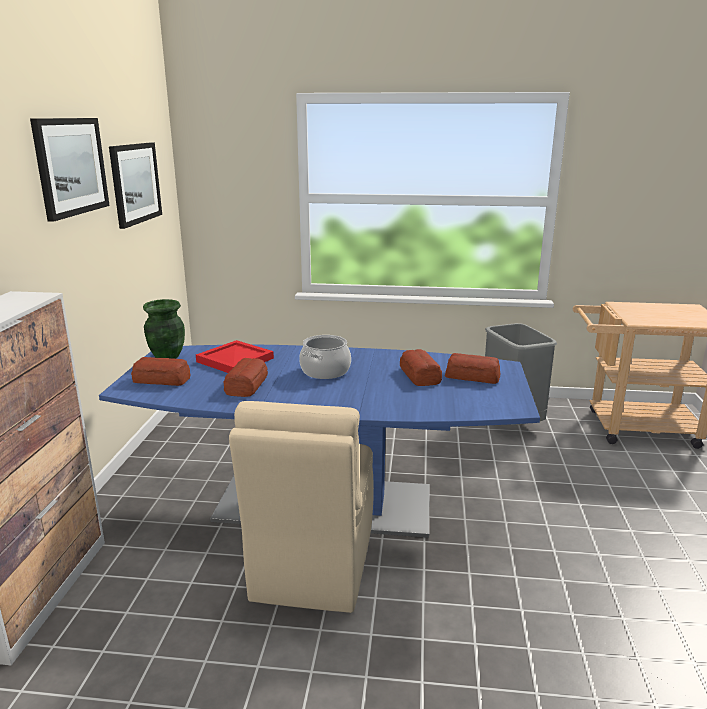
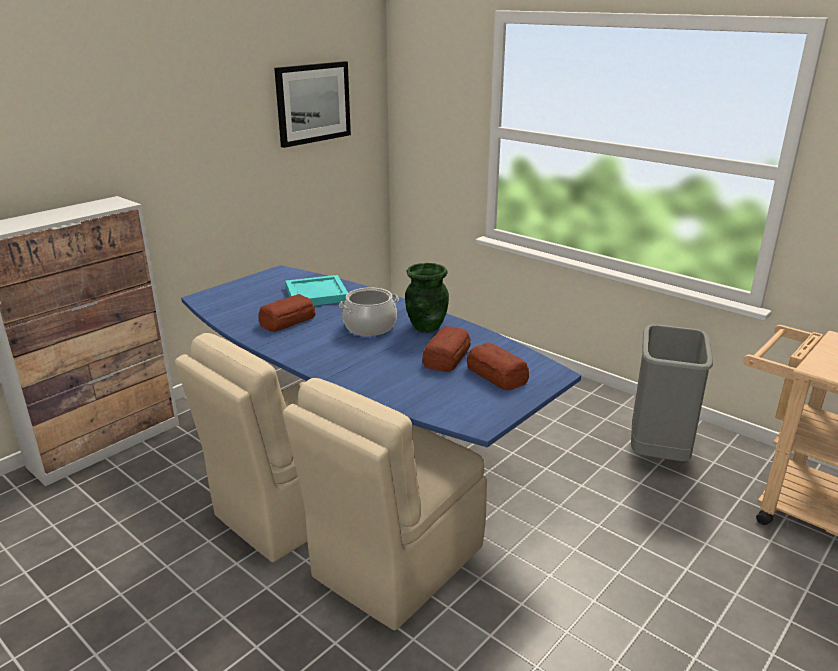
camera: 35 degrees right, 5 degrees up
(71, 166) = (214, 88): picture -> none
(162, 380) = (238, 297): bread -> none
(166, 356) = (273, 276): green vase -> green vase (426, 327)
(235, 360) = (316, 294): red tray -> turquoise tray
(444, 566) = (395, 564): none -> beige chair

